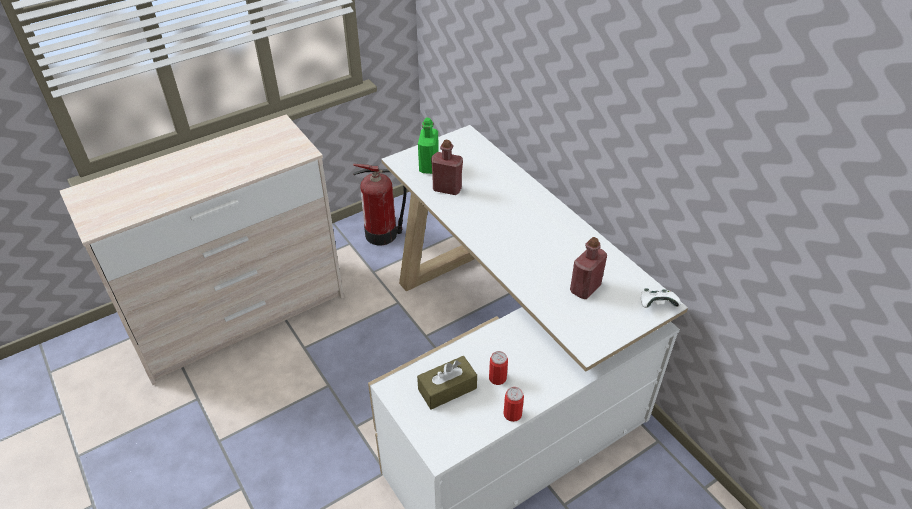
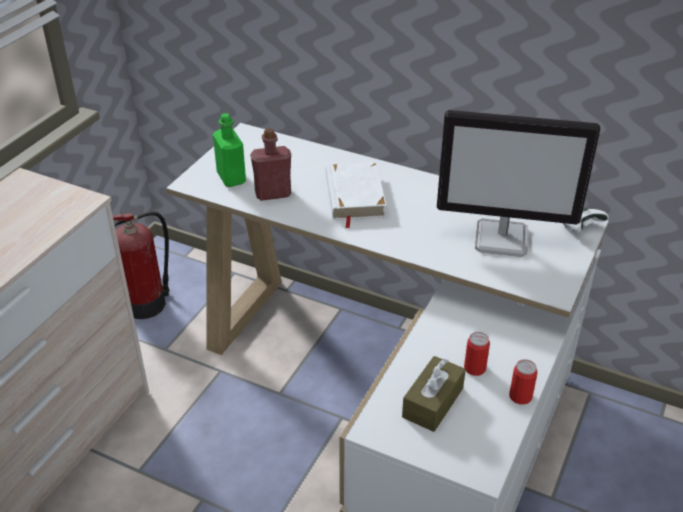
camera: 30 degrees left, 5 degrees down
(502, 211) = (354, 196): none -> white book
(585, 288) = (502, 239): red bottle -> monitor

